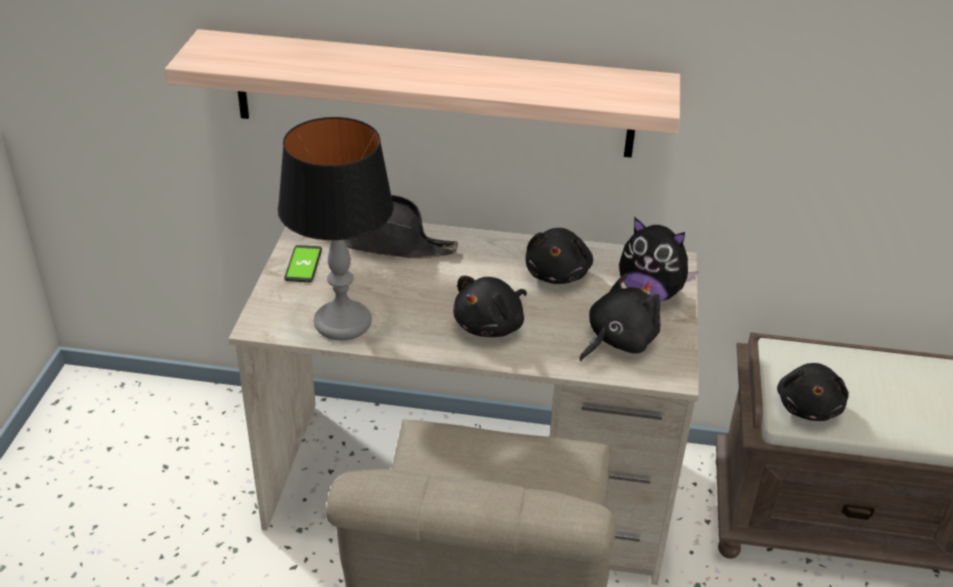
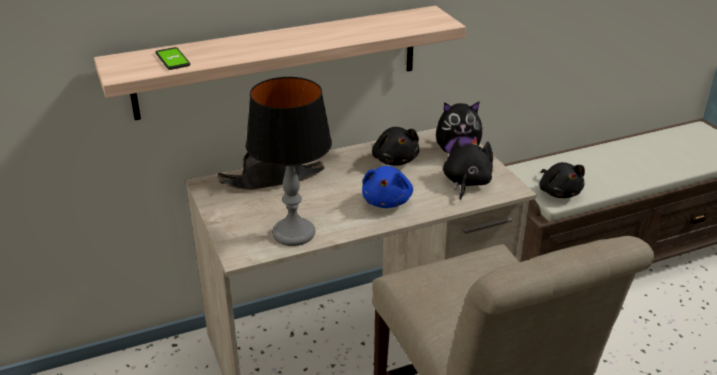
camera: 30 degrees left, 5 degrees down
(303, 265) = (229, 210): phone -> phone (172, 59)
(491, 325) = (387, 201): black plush toy -> blue plush toy

